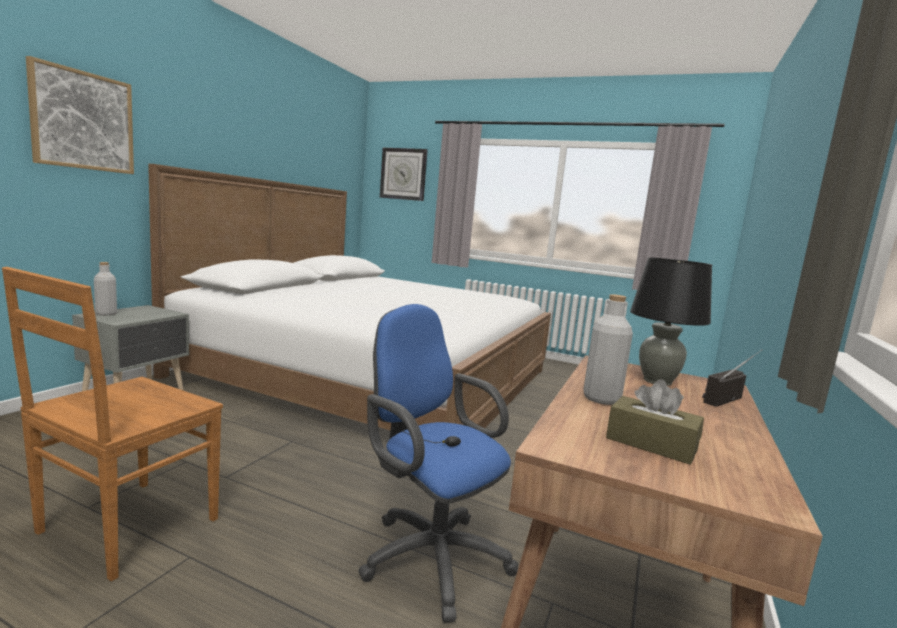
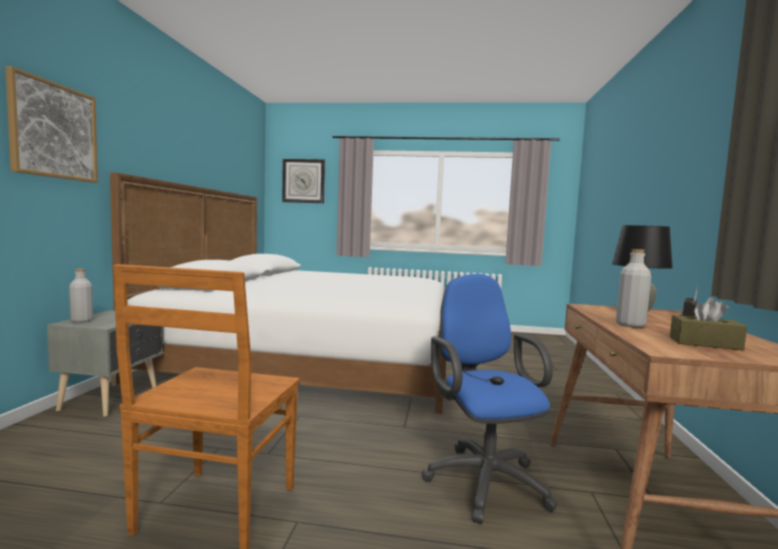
camera: 15 degrees left, 5 degrees down
(429, 555) = (483, 478): blue office chair -> blue office chair turned 45 degrees clockwise

